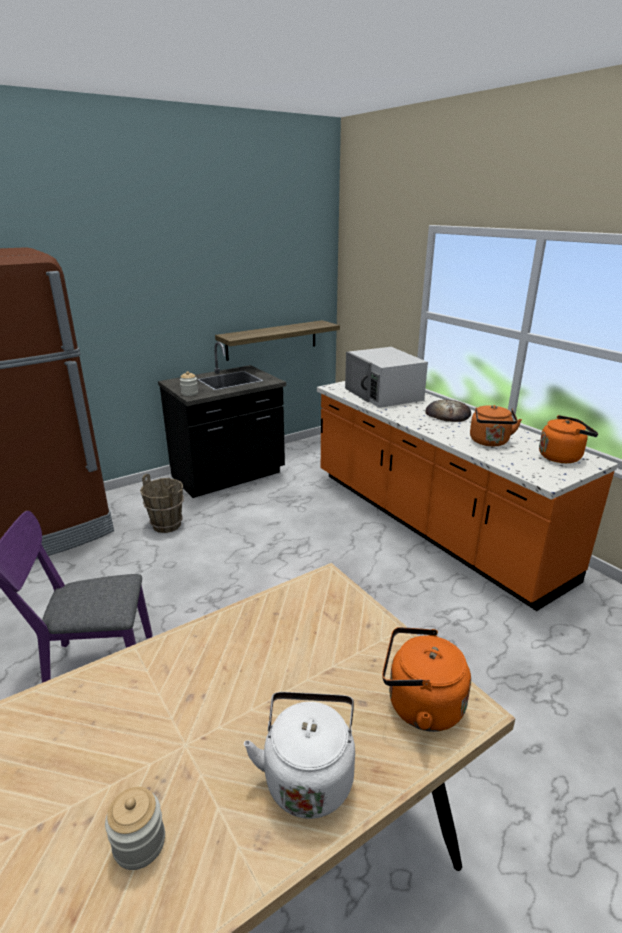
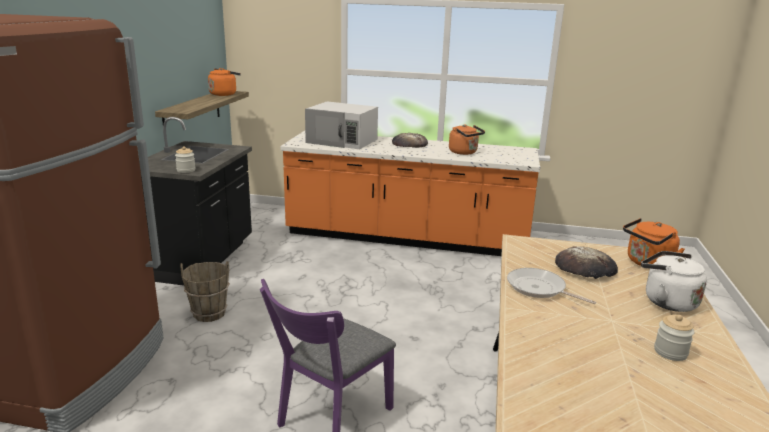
camera: 45 degrees left, 5 degrees down
(211, 649) = (539, 289): none -> frying pan
(320, 658) = (585, 268): none -> bread
(562, 457) = (510, 151): orange kettle -> orange kettle (224, 94)

